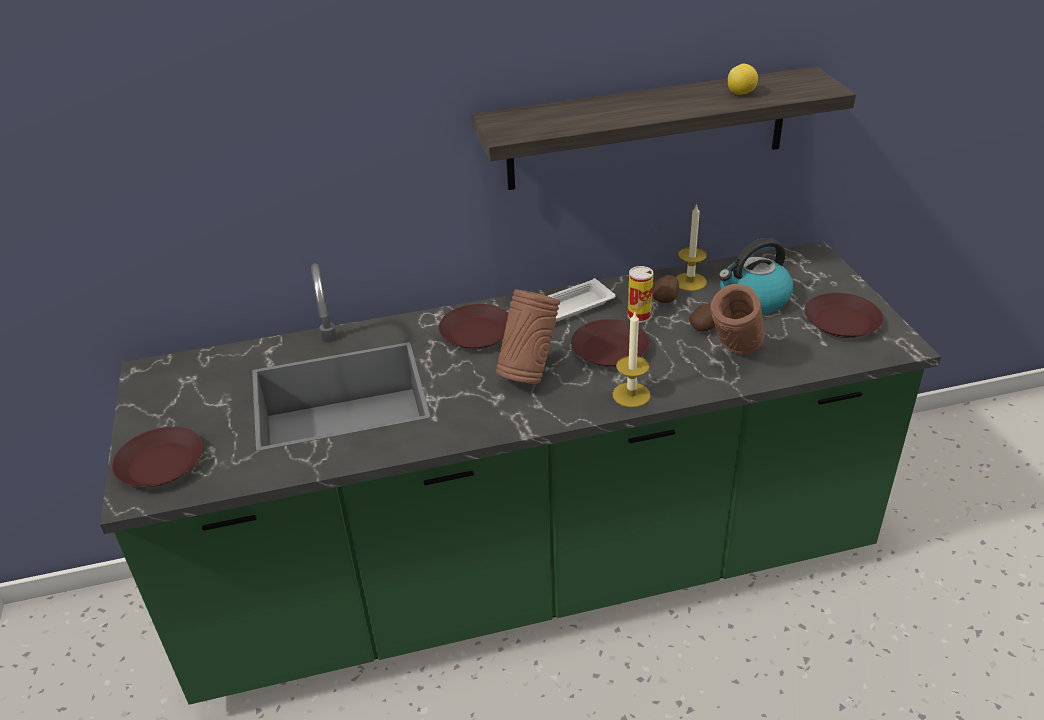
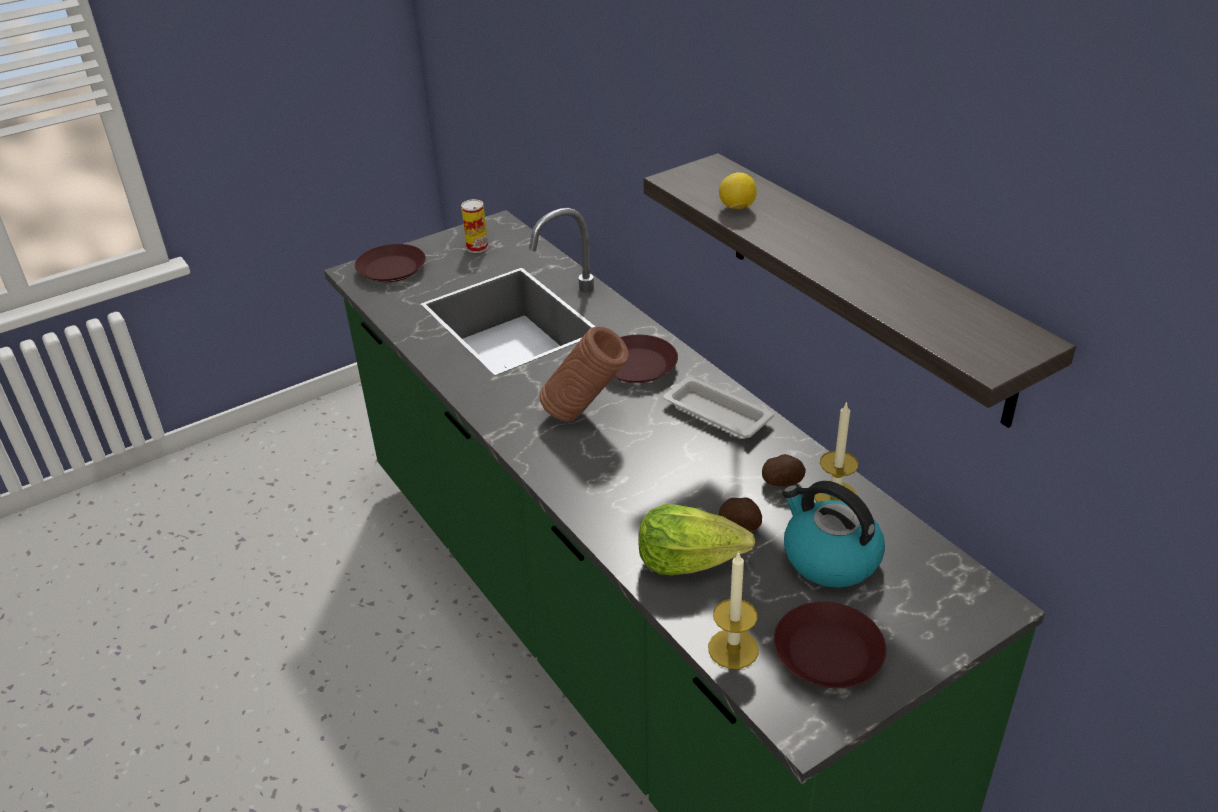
camera: 70 degrees right, 0 degrees up
(609, 350) = (654, 459): brown plate -> none
(631, 395) = (581, 491): candle -> candle (733, 649)
(639, 315) = (734, 468): can -> can (477, 247)
(734, 357) = (689, 560): brown vase -> lettuce
(741, 93) = (907, 297): lemon -> lemon (737, 208)

